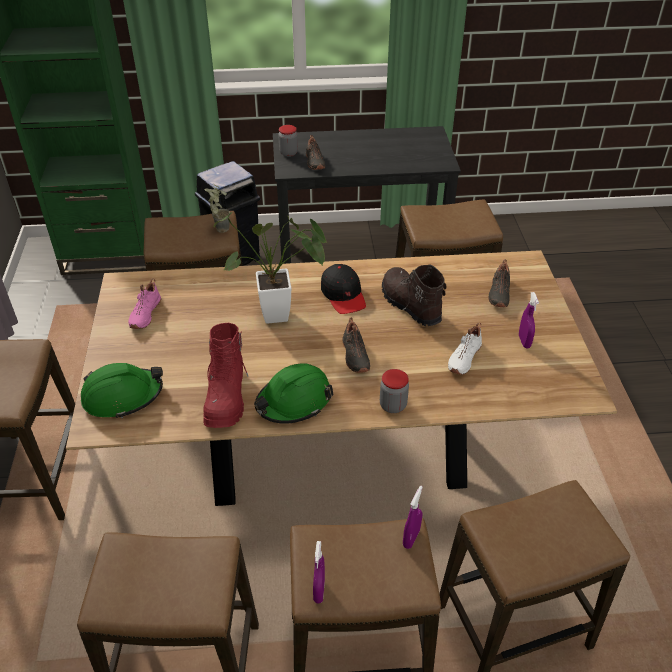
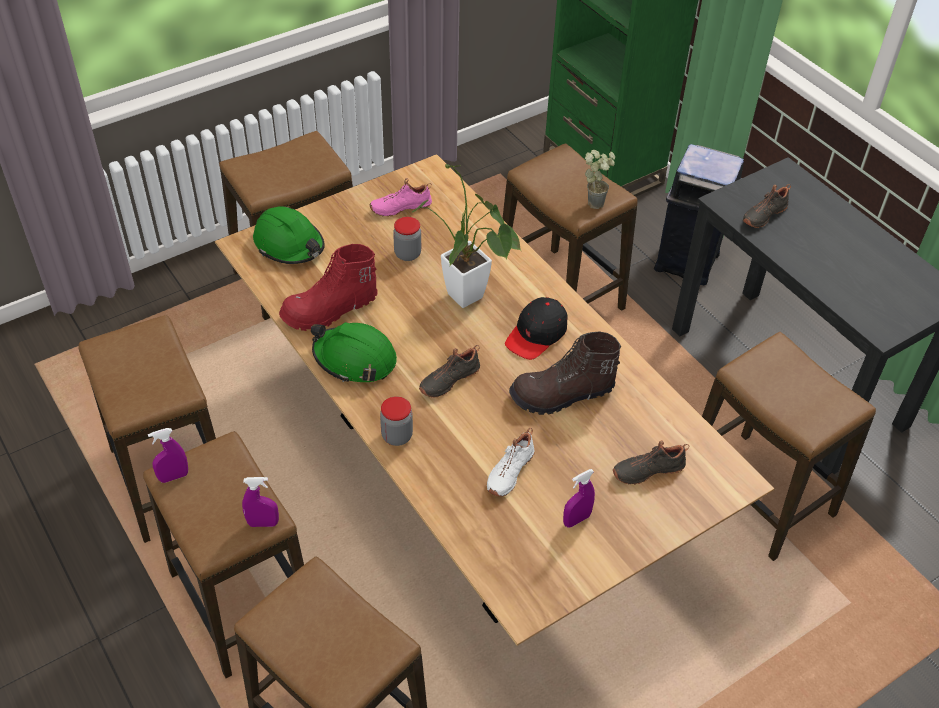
camera: 60 degrees right, 5 degrees up
(288, 153) = (759, 187): jar -> jar (407, 254)
(409, 305) = (562, 395): brown boot -> brown boot turned 135 degrees counterclockwise
(463, 357) = (508, 471): white shoe -> white shoe turned 60 degrees counterclockwise

